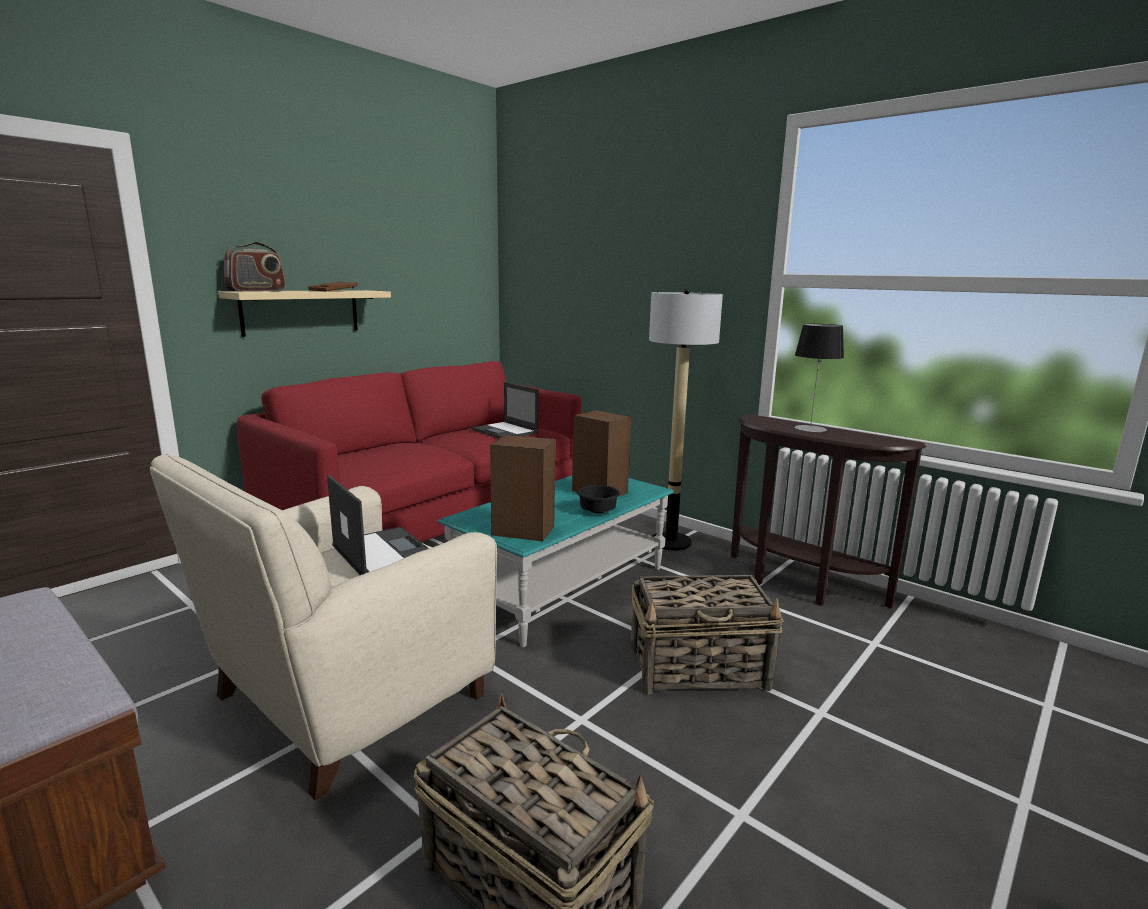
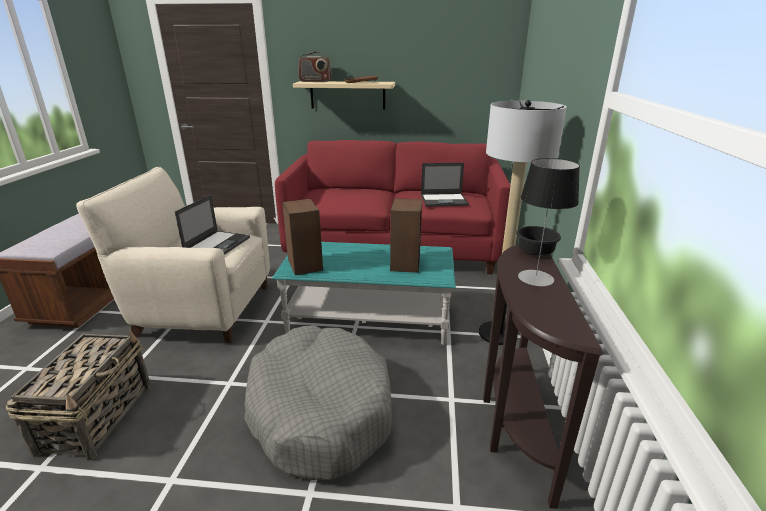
camera: 55 degrees right, 10 degrees up
(505, 431) = (444, 200): laptop -> laptop turned 105 degrees counterclockwise
(599, 511) = (367, 274): black bowl -> black bowl (536, 253)
(700, 669) = (319, 411): basket -> grey dog bed

